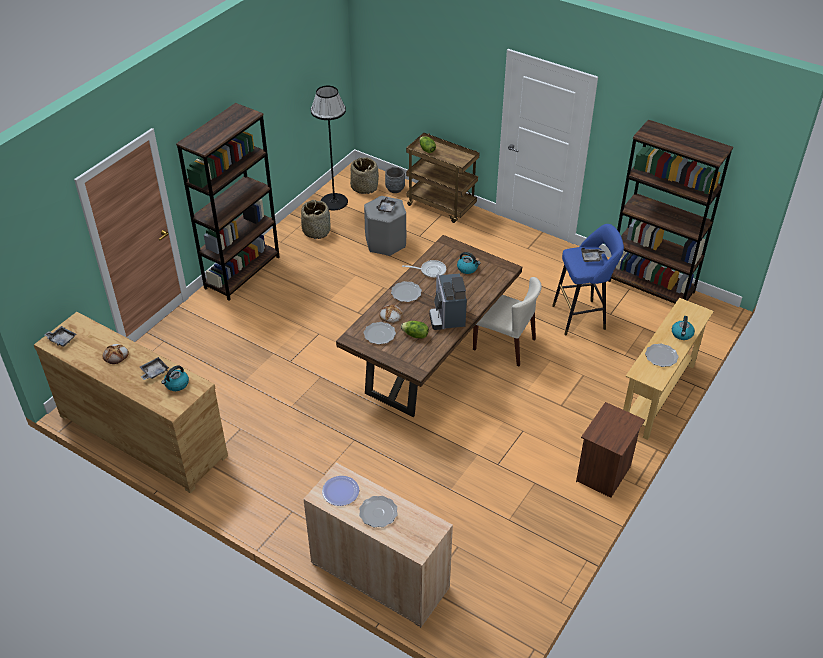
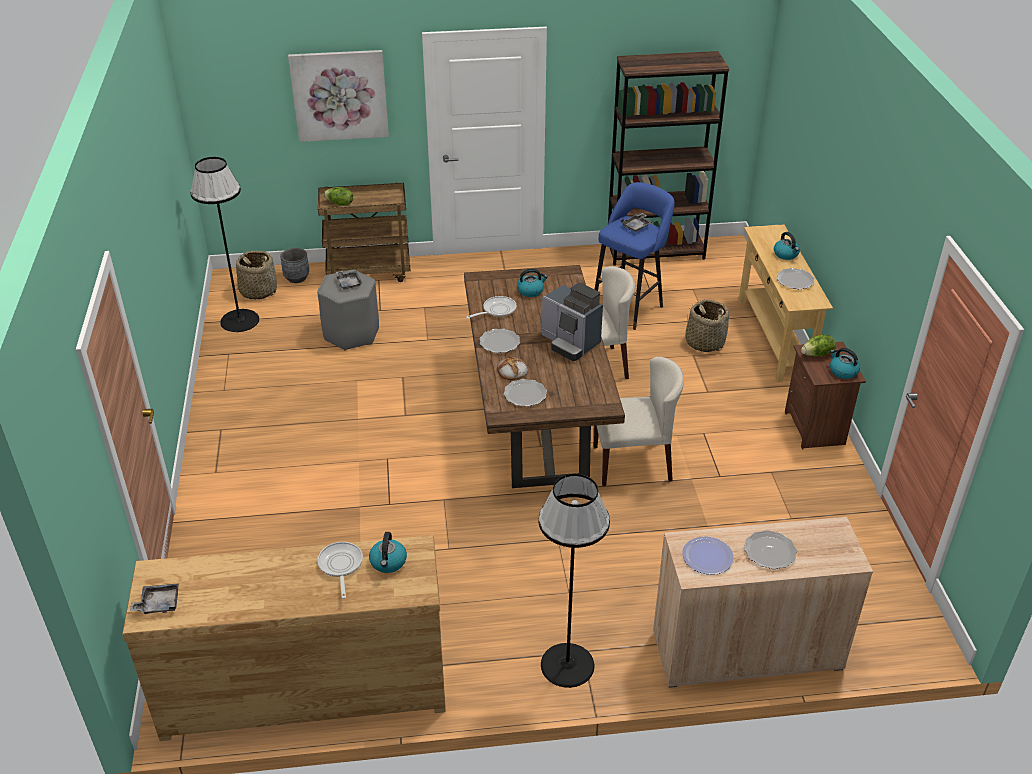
camera: 40 degrees left, 5 degrees down
(116, 355) = (263, 577): bread -> none
(154, 372) = (340, 566): grey tray -> frying pan
(242, 272) = (214, 444): brown bookcase -> none
(275, 513) = (567, 665): none -> black floor lamp
(316, 231) = (255, 358): basket -> basket (704, 342)
(415, 335) = (562, 376): lettuce -> lettuce (817, 354)
(447, 73) = (339, 95): none -> picture
(453, 422) = (632, 463): none -> beige chair
(614, 439) = (842, 371): none -> kettle

